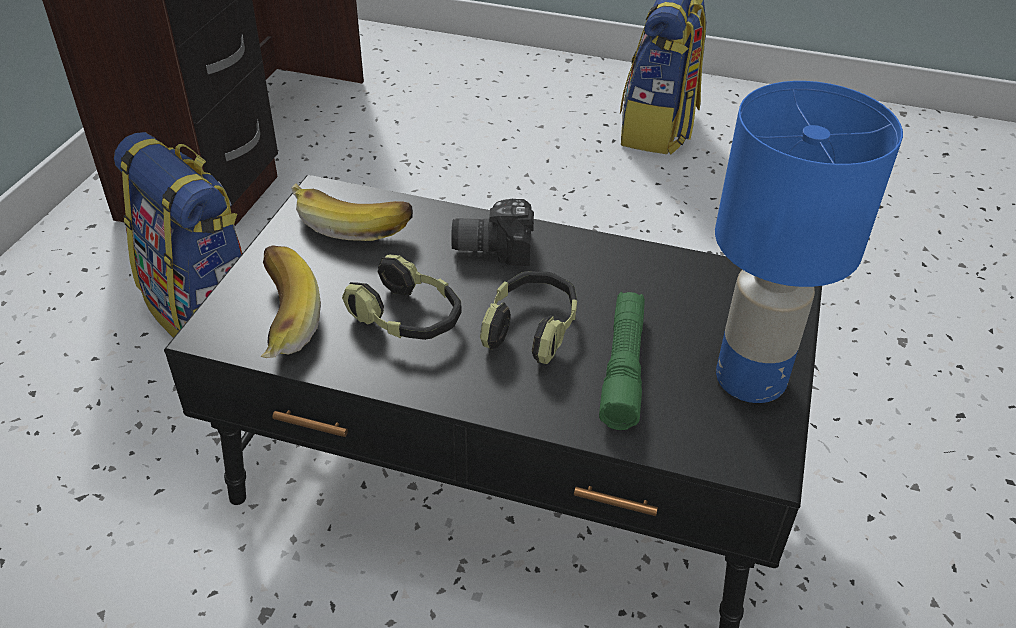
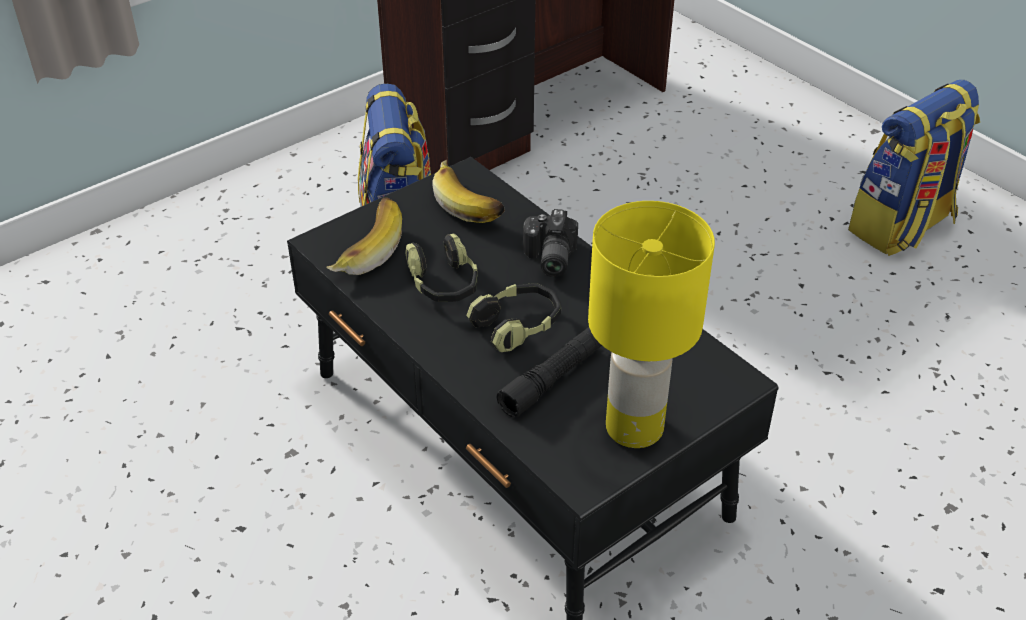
camera: 35 degrees right, 0 degrees up
(493, 245) = (548, 258): camera -> camera turned 120 degrees counterclockwise
(623, 367) = (553, 379): green flashlight -> black flashlight
(749, 380) = (632, 428): blue table lamp -> yellow table lamp

